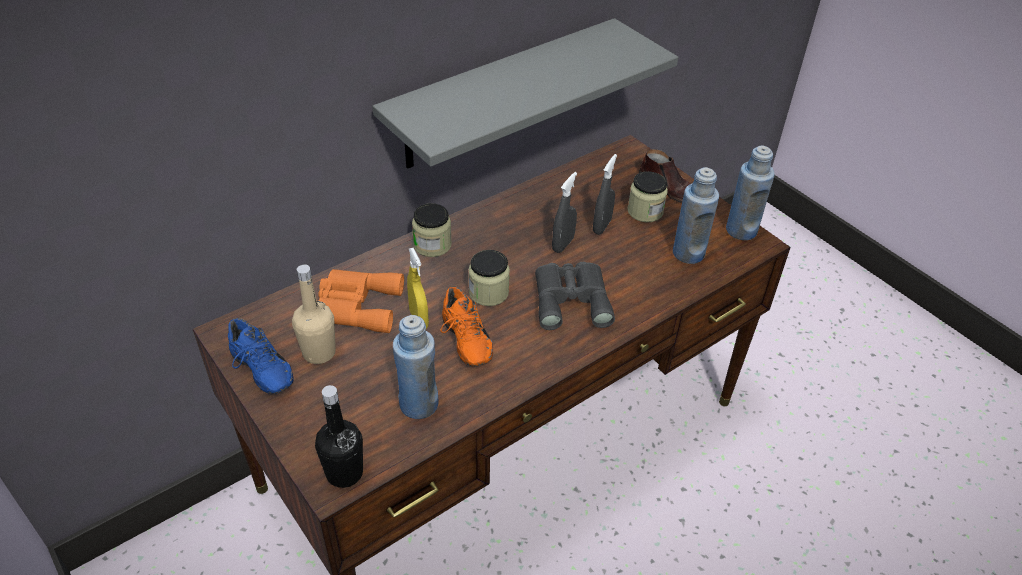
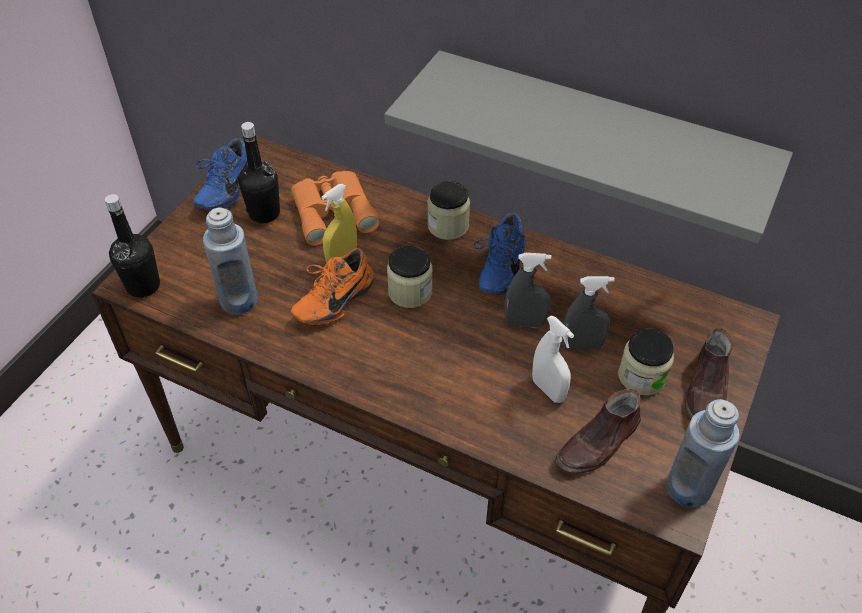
camera: 65 degrees right, 5 degrees up
(319, 352) = (264, 213): beige bottle -> black bottle
(499, 236) = (498, 269): none -> blue shoe
(571, 298) = (445, 360): grey binoculars -> none
(631, 258) = (548, 390): none -> white spray bottle
(688, 253) = (599, 443): blue bottle -> brown shoe

